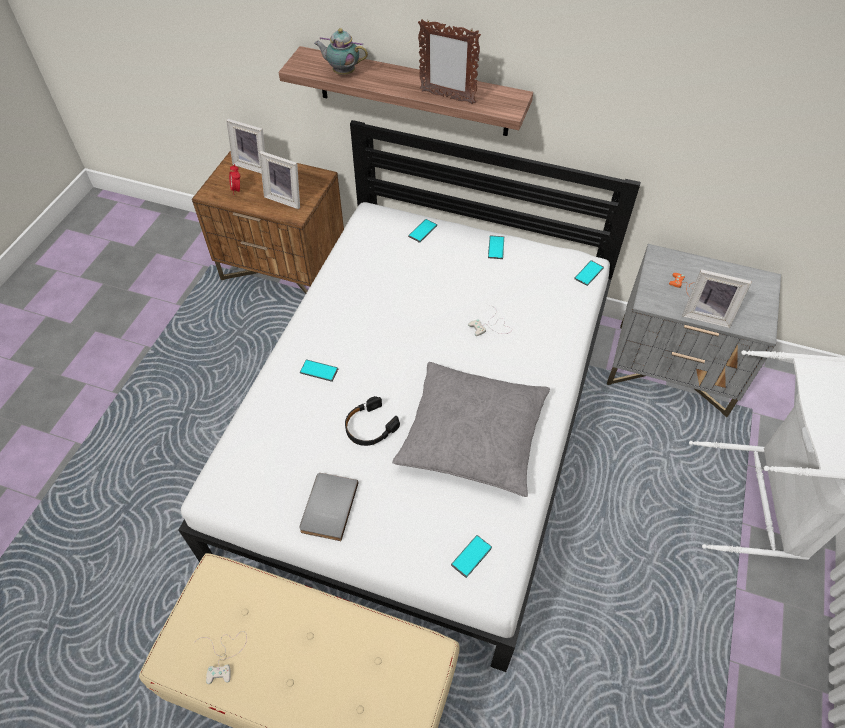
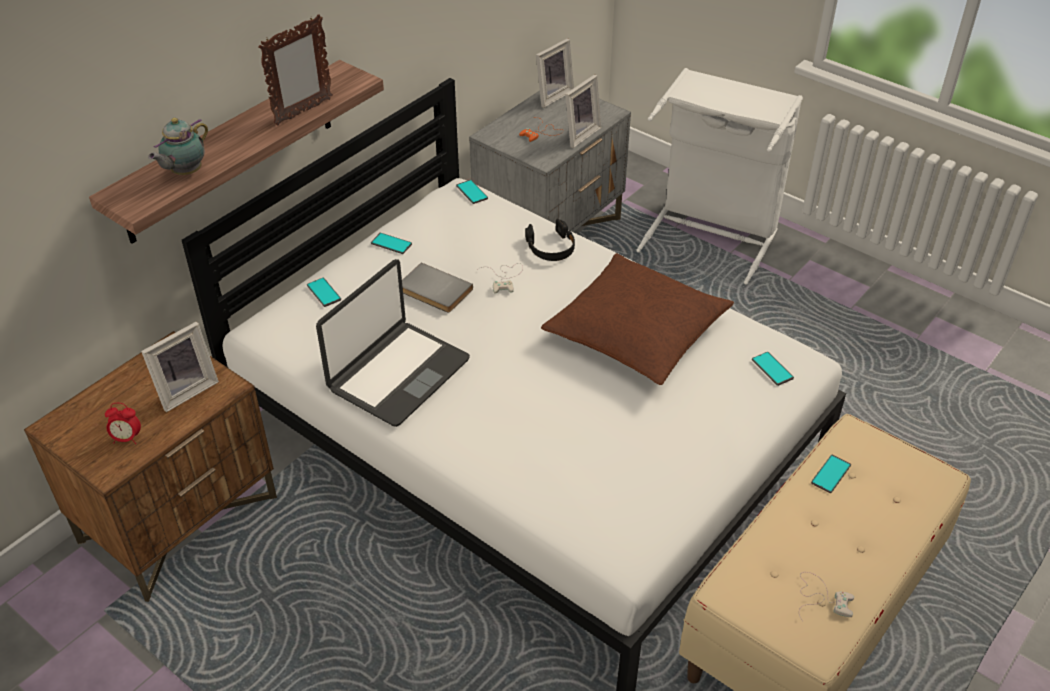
camera: 70 degrees left, 10 degrees down
(253, 165) = (85, 411): picture frame -> picture frame (551, 96)
(319, 370) = (491, 432): phone -> phone (830, 474)
(327, 507) = (681, 463): grey book -> grey book (433, 291)
(357, 298) = (398, 374): none -> laptop
(370, 427) = (592, 406): black headphones -> black headphones (551, 247)
(472, 435) = (636, 332): grey pillow -> brown pillow

